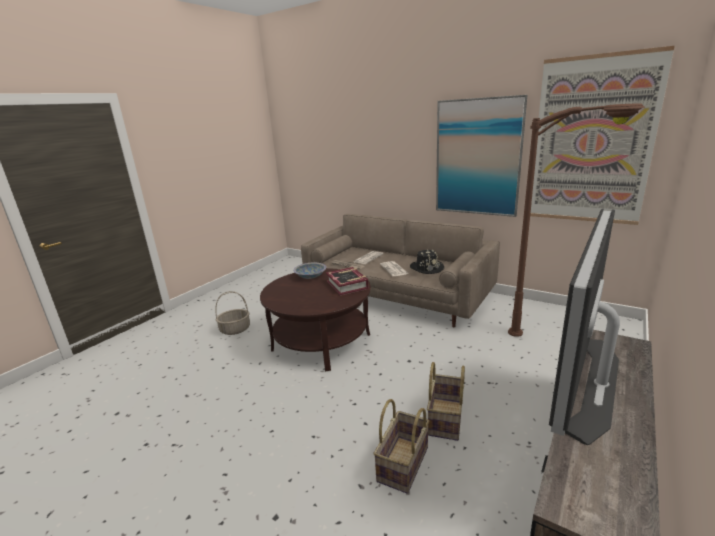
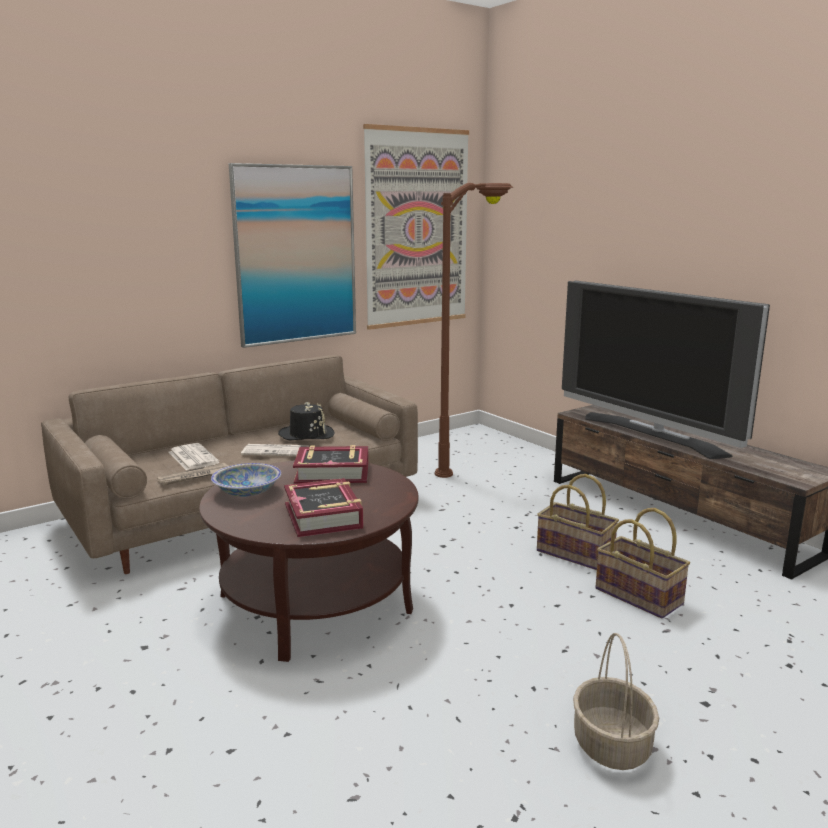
camera: 70 degrees left, 5 degrees down
(235, 329) = (127, 703): basket -> basket (611, 744)
(292, 297) = (324, 516): none -> book

